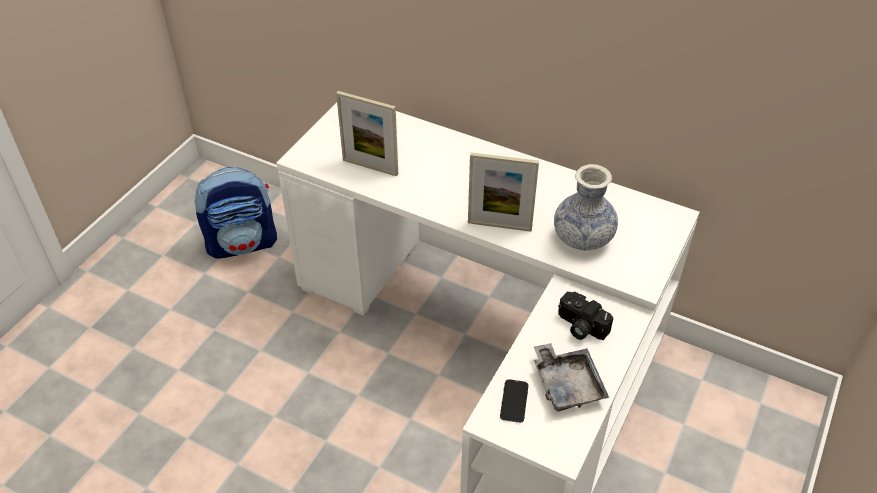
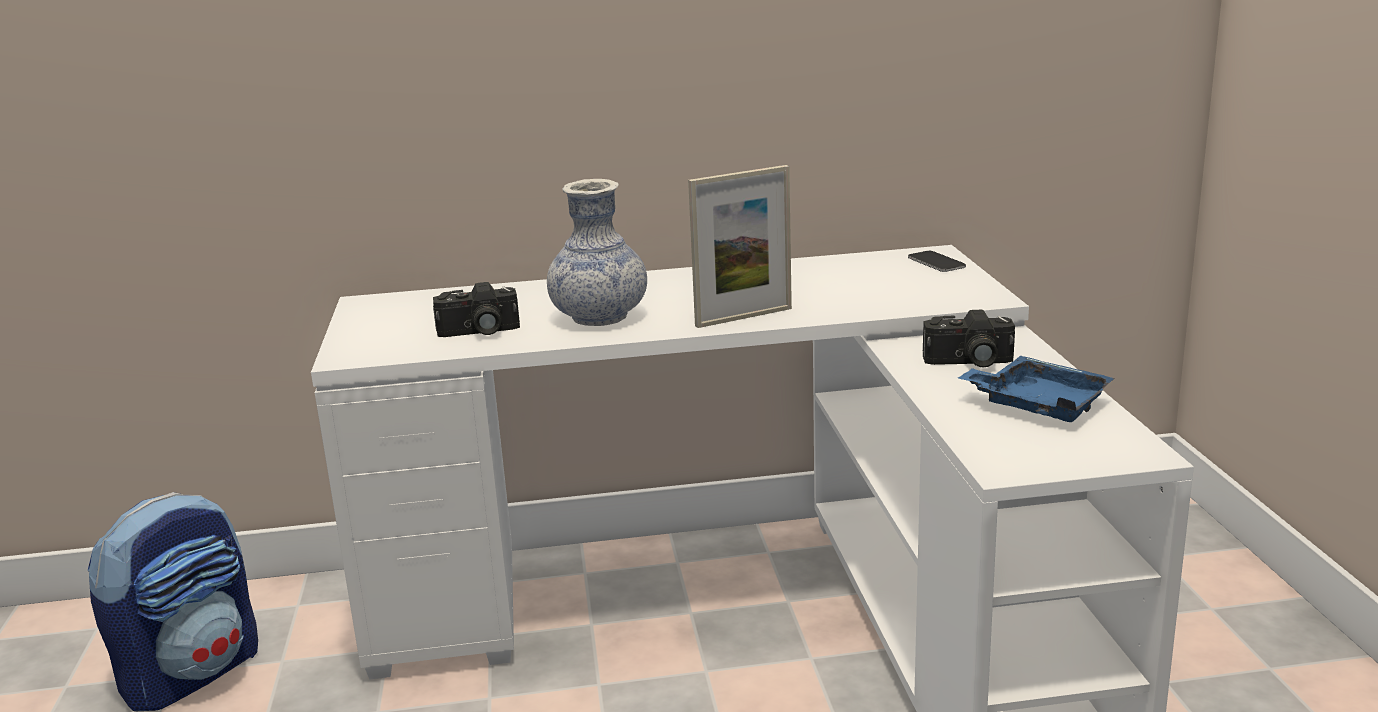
camera: 35 degrees left, 25 degrees down
(370, 167) = (478, 332): picture frame -> camera
(514, 401) = (1004, 441): phone -> phone (936, 263)
(567, 384) = (1038, 404): grey tray -> blue tray
(583, 238) = (862, 294): vase -> vase (599, 317)

